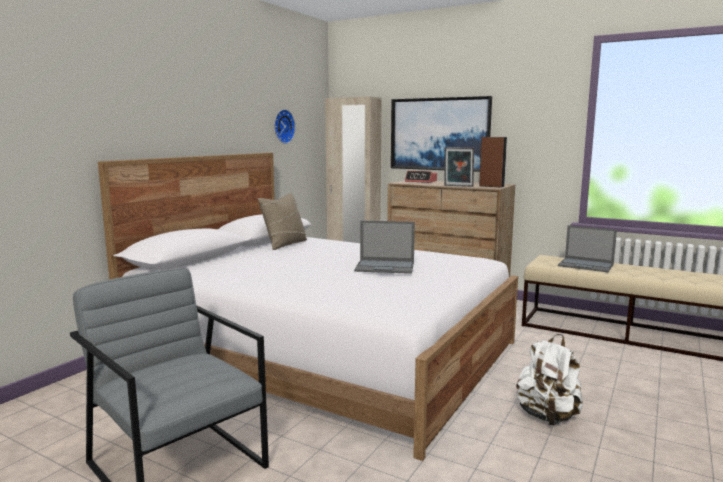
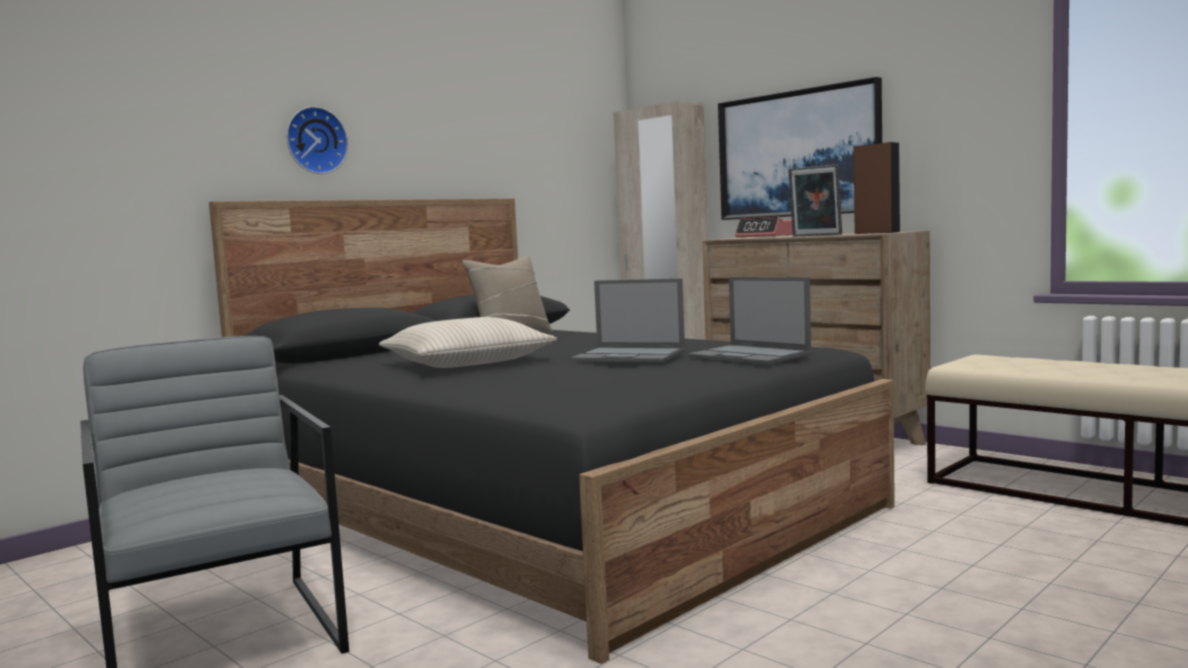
camera: 15 degrees right, 5 degrees down
(282, 126) = (536, 158): wall clock -> wall clock (315, 141)
(285, 271) = (466, 363): none -> beige pillow
(323, 350) = (547, 506): white bed -> black bed
(547, 416) = (881, 617): white backpack -> none
(586, 265) = (1049, 366): laptop -> laptop (750, 355)

